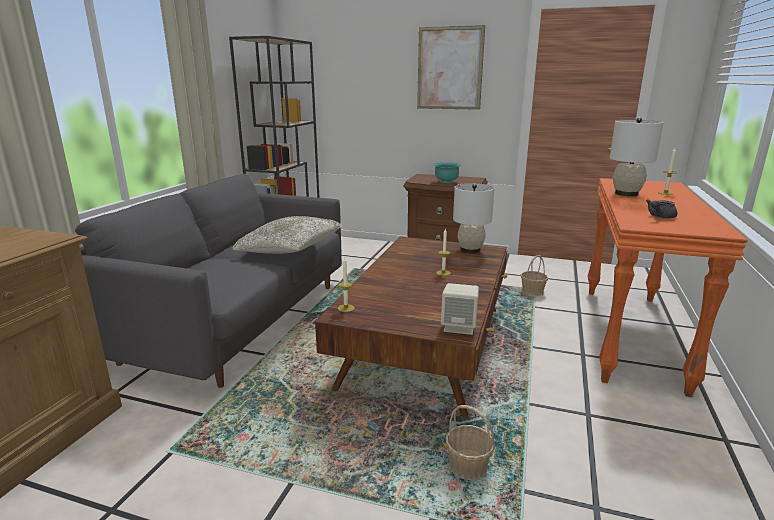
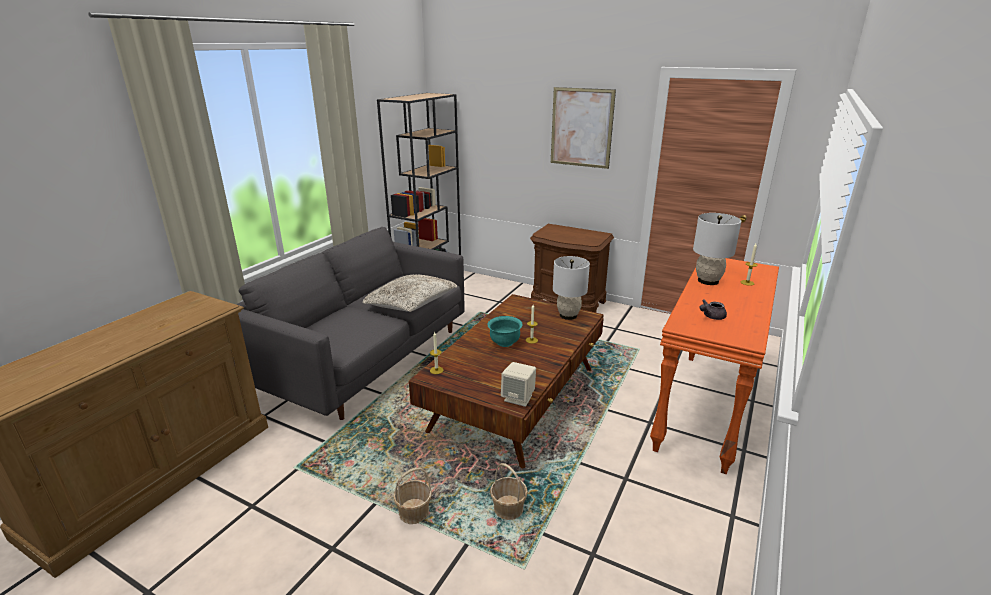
camera: 10 degrees right, 5 degrees up
(446, 181) = (570, 237): turquoise bowl -> turquoise bowl (504, 343)
(532, 292) = (634, 352): basket -> basket (413, 512)

